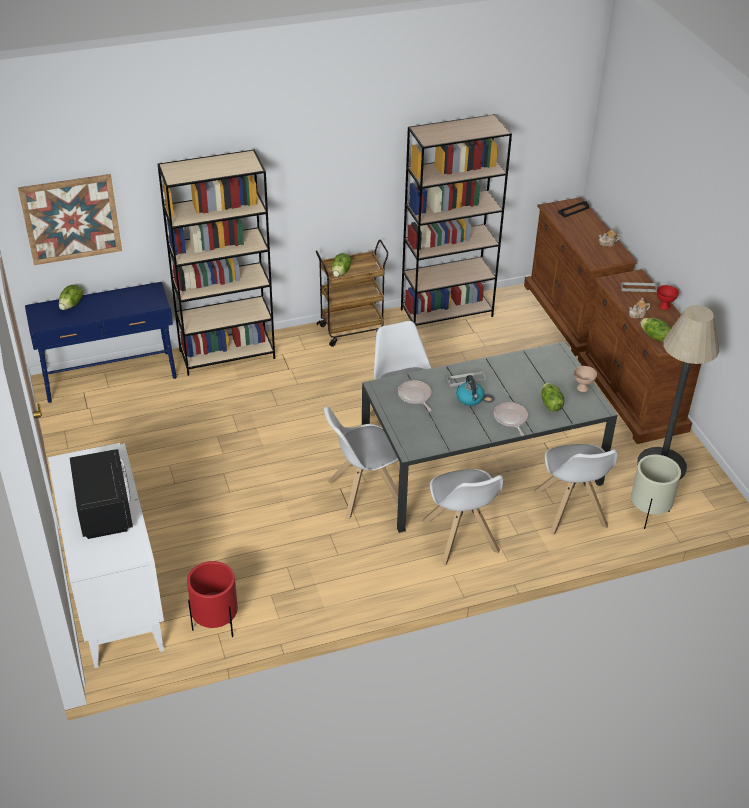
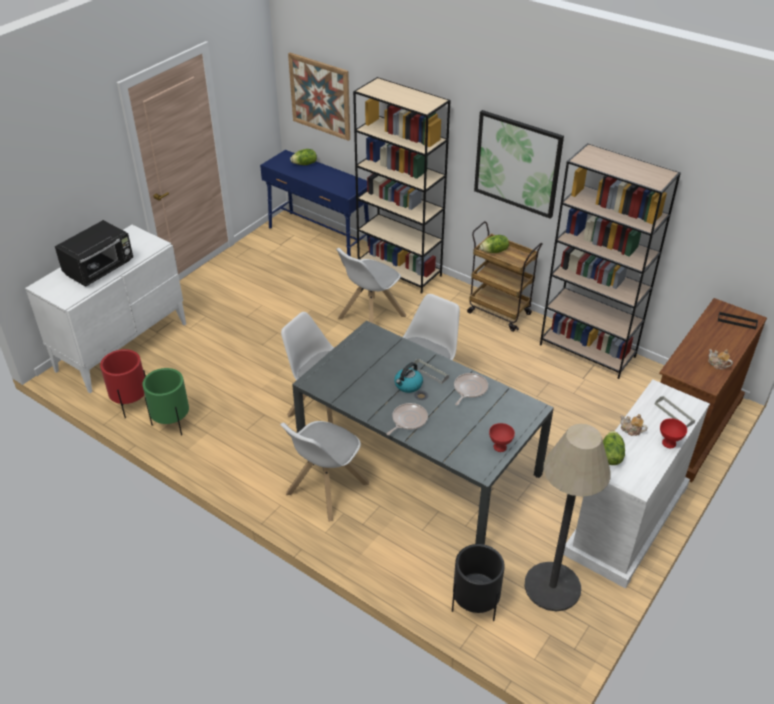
camera: 55 degrees right, 0 degrees up
(276, 604) = (172, 423): none -> green planter
(335, 179) = (517, 163): none -> picture
(415, 396) = (378, 354): frying pan -> frying pan (469, 389)
(550, 404) = (453, 436): lettuce -> none
(570, 511) = (424, 546): chair -> chair (370, 318)
(582, 388) = (499, 447): beige bowl -> red bowl
(633, 396) = (627, 521): brown dresser -> white dresser
(648, 514) = (474, 605): beige planter -> black planter

